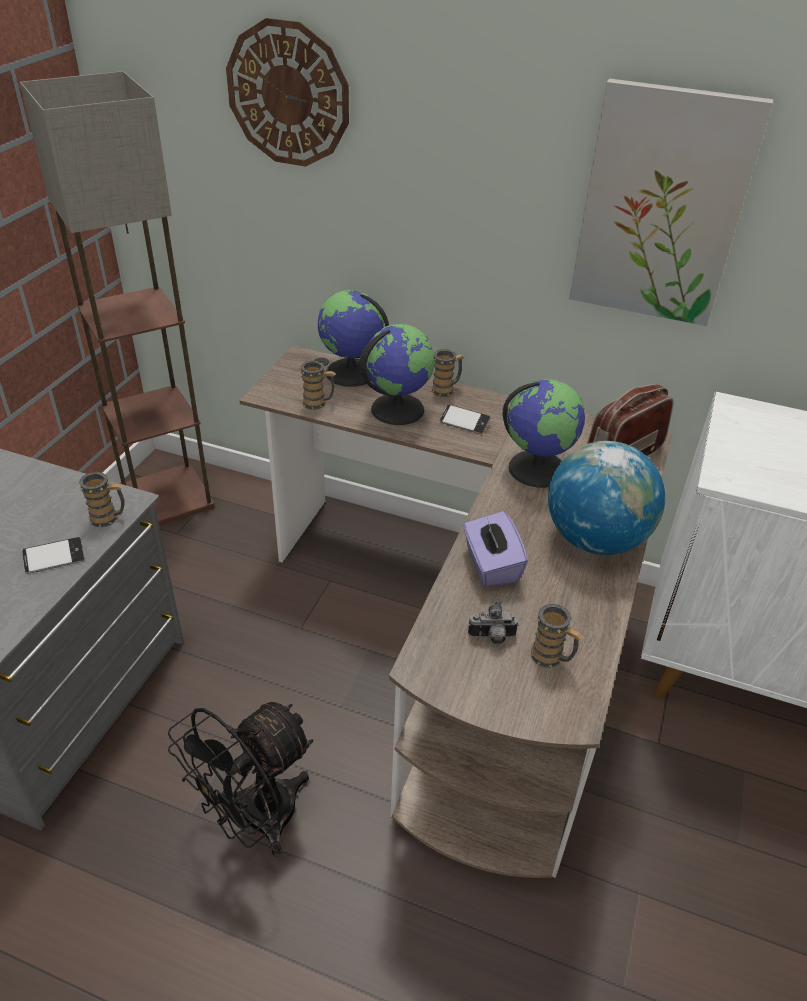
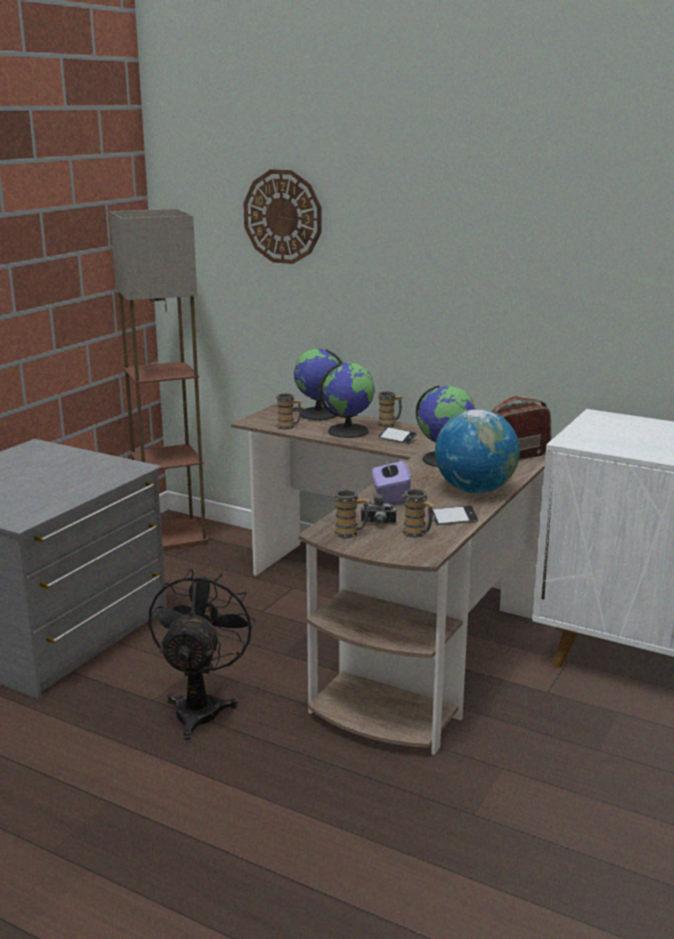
camera: 10 degrees right, 20 degrees down
(54, 559) = (83, 487): phone -> phone (453, 519)
(109, 518) = (124, 473): mug -> mug (350, 533)
(255, 820) = (201, 706): black fan -> black fan turned 135 degrees clockwise
(661, 207) = (529, 271): picture -> none

